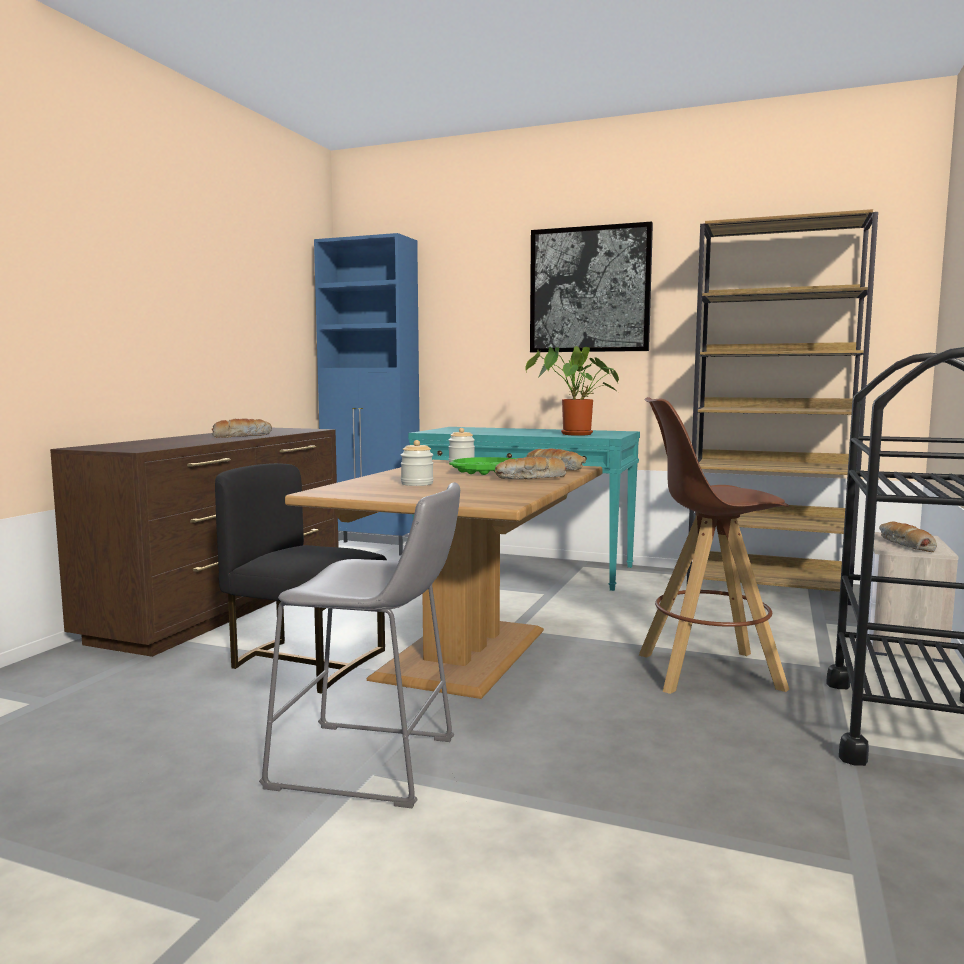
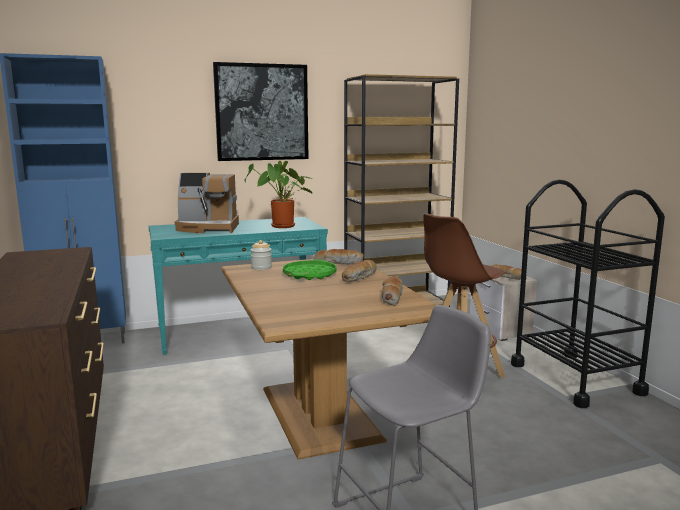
camera: 40 degrees left, 5 degrees up
(242, 436) = (53, 273): bread -> bread (391, 297)
(304, 662) = (226, 463): black chair -> none
(417, 484) = (312, 299): jar -> none
(493, 430) = (208, 228): none -> coffee machine

